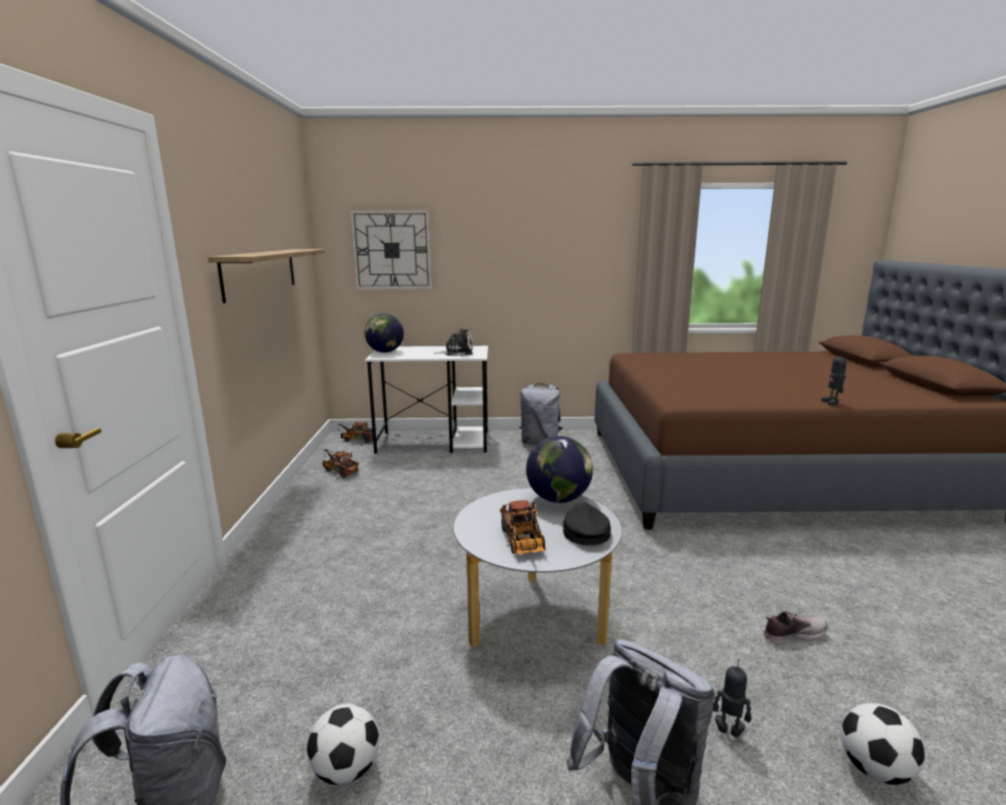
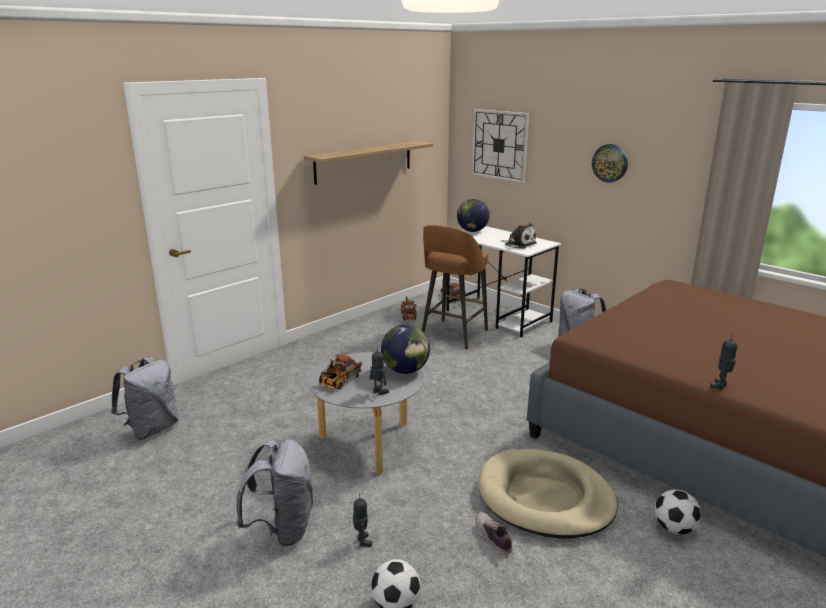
camera: 45 degrees right, 5 degrees up
(346, 770) = (210, 449): football -> football (674, 528)
(422, 473) = (453, 335): none -> brown stool
(531, 254) = (610, 163): none -> wall clock
(585, 531) = (378, 392): black cap -> toy robot
(749, 573) = (545, 498): none -> beige dog bed
(792, 635) = (492, 538): shoe -> shoe turned 150 degrees counterclockwise

